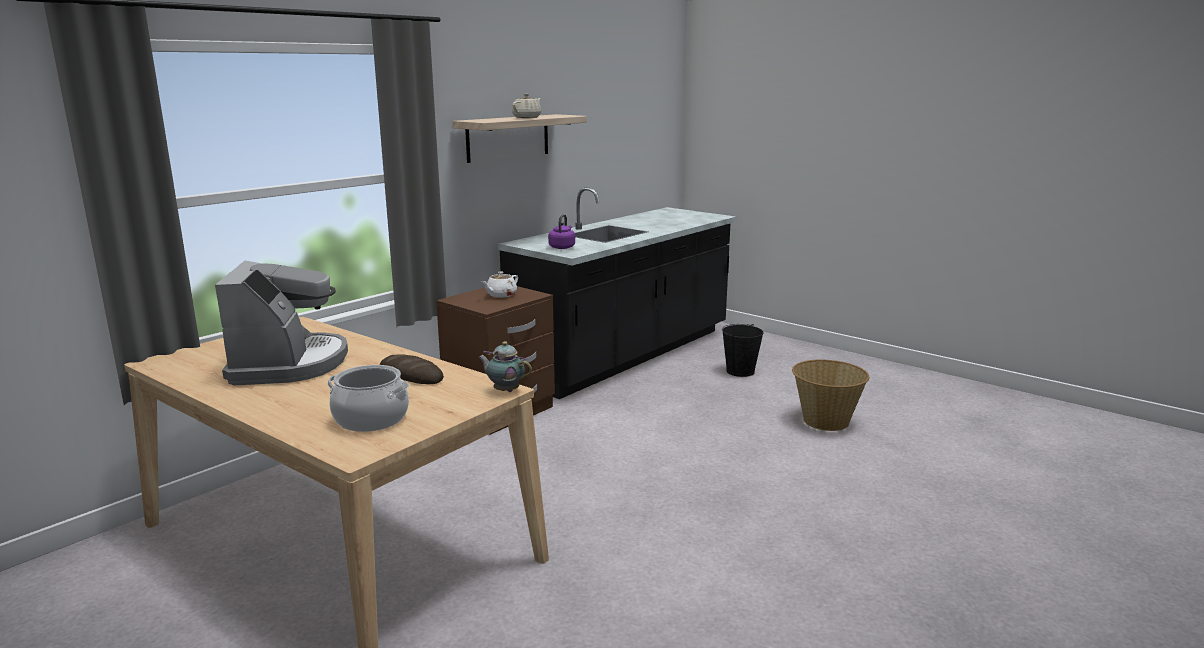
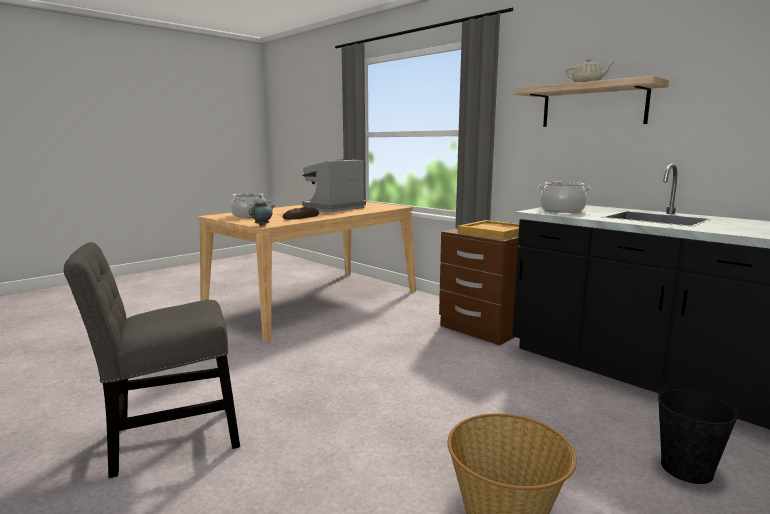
camera: 95 degrees right, 5 degrees down
(289, 364) = (332, 208): coffee machine -> coffee machine turned 135 degrees clockwise
(501, 295) = (494, 232): white teapot -> beige tray
(562, 247) = (562, 210): purple kettle -> cooking pot
(828, 570) = (168, 440): none -> grey chair

